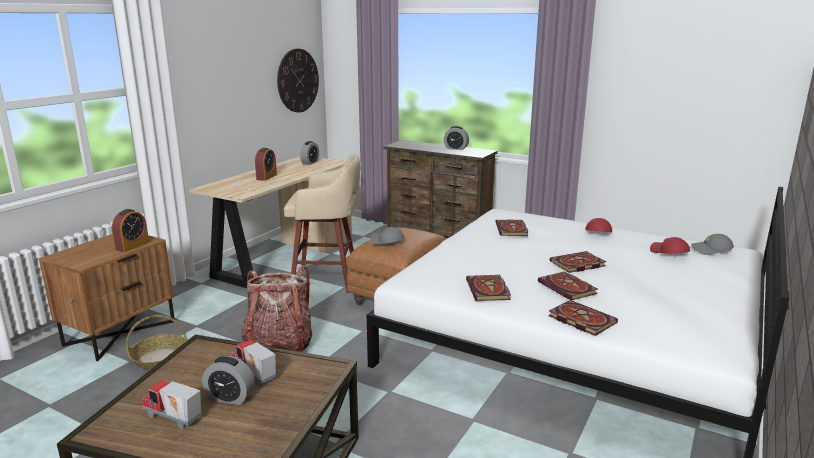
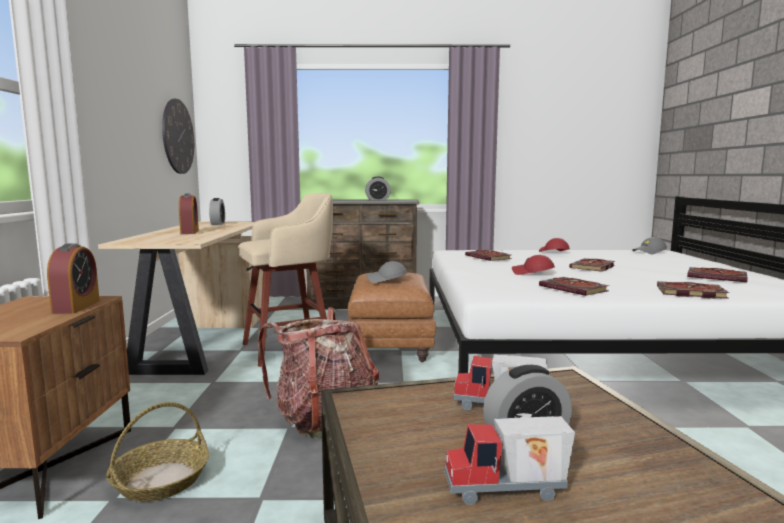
camera: 30 degrees left, 10 degrees down
(569, 288) = (628, 279): book -> book (718, 277)
(668, 253) = (629, 255): red cap -> red cap (532, 273)

